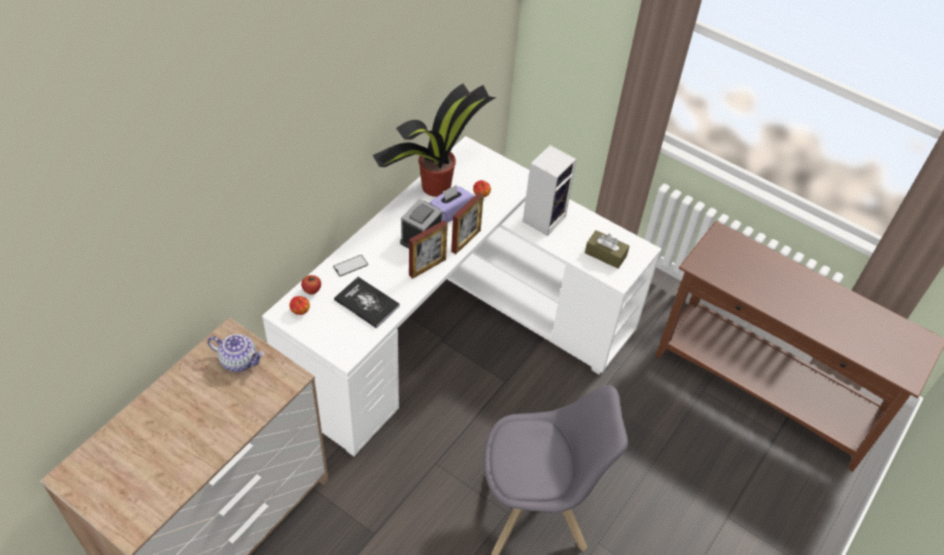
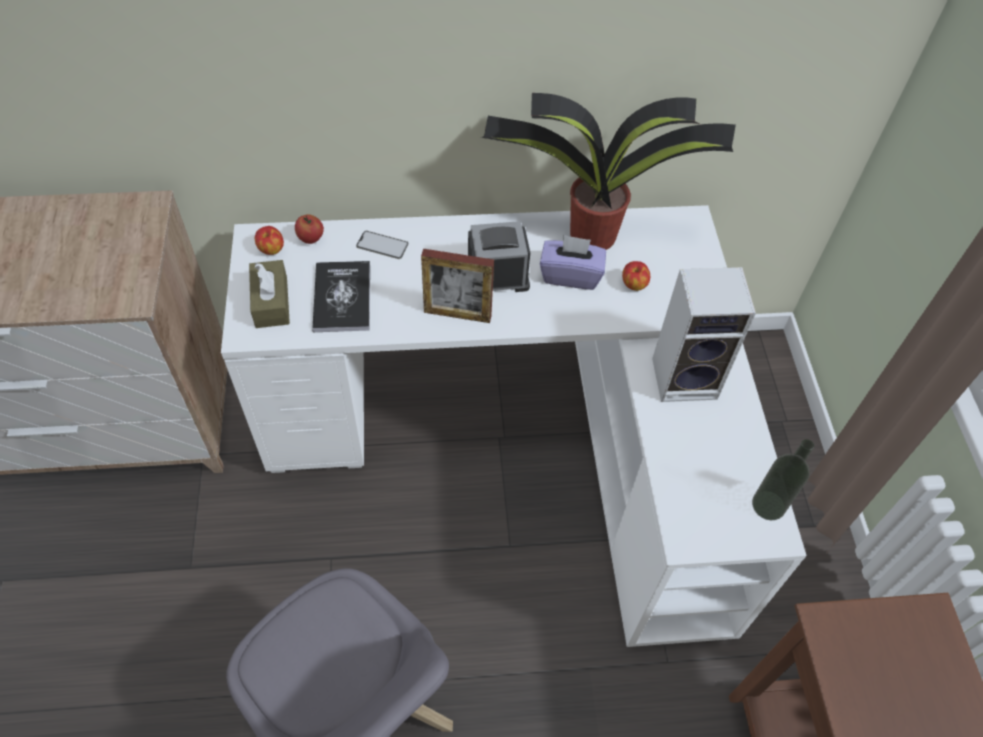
camera: 50 degrees right, 5 degrees up
(239, 360) = (116, 239): teapot -> none
(466, 241) = (541, 321): picture frame -> none
(605, 254) = (709, 491): brown tissue box -> brown tissue box (271, 302)
(629, 242) = (768, 505): none -> bottle

